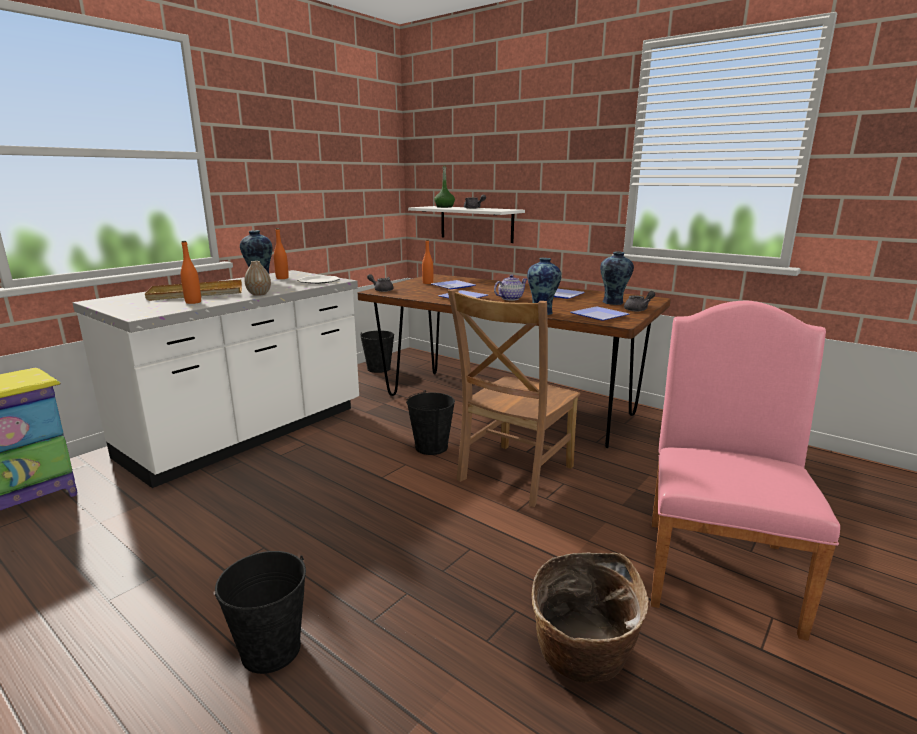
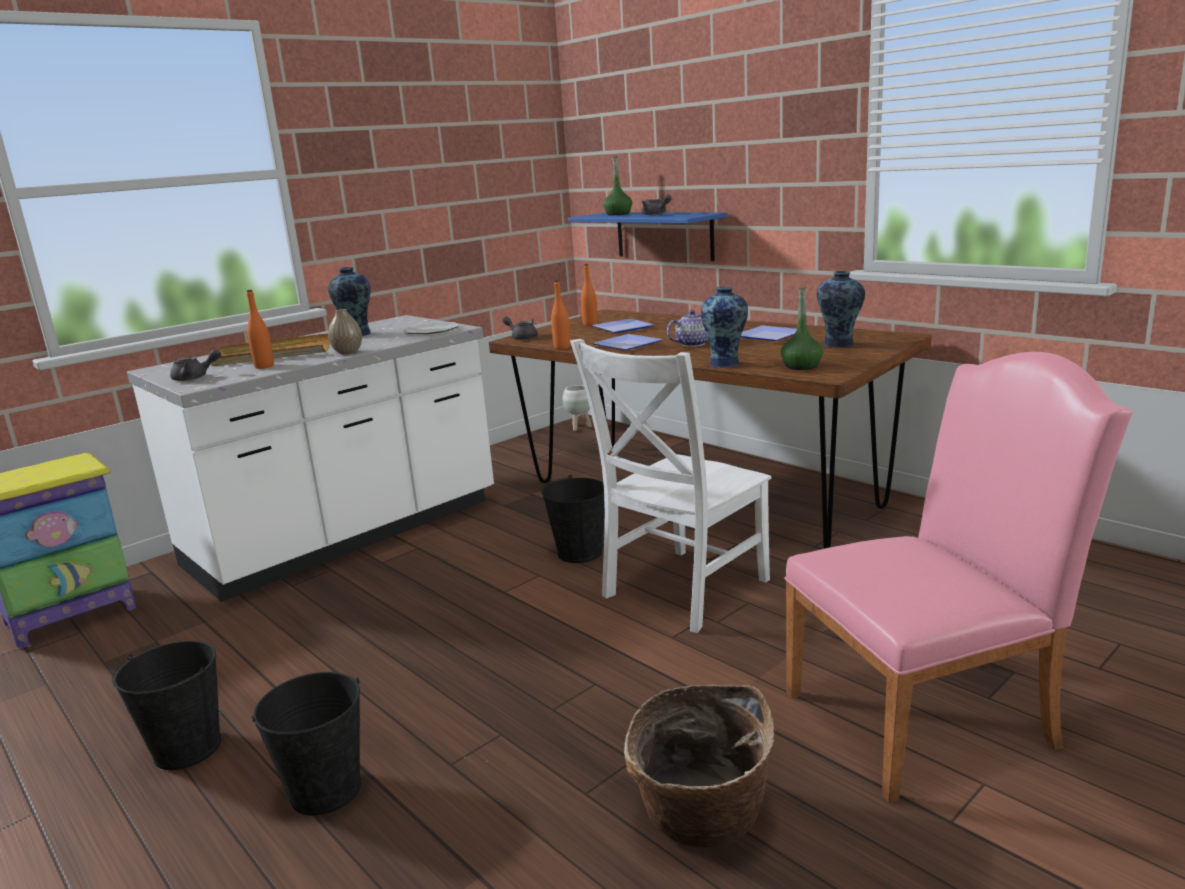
camera: 10 degrees right, 0 degrees up
(282, 278) = (387, 328): orange bottle -> orange bottle (562, 347)
(379, 368) = (535, 445): black bucket -> black bucket (188, 748)
(407, 356) = (579, 427): none -> white planter
(476, 224) = (664, 235): white shelf -> blue shelf
(513, 475) = (681, 591): brown chair -> white chair
(597, 316) = (801, 366): plate -> green bottle
(638, 309) = (869, 354): grey teapot -> grey teapot (195, 378)
(718, 565) = (932, 714): pink chair -> pink chair turned 45 degrees clockwise

